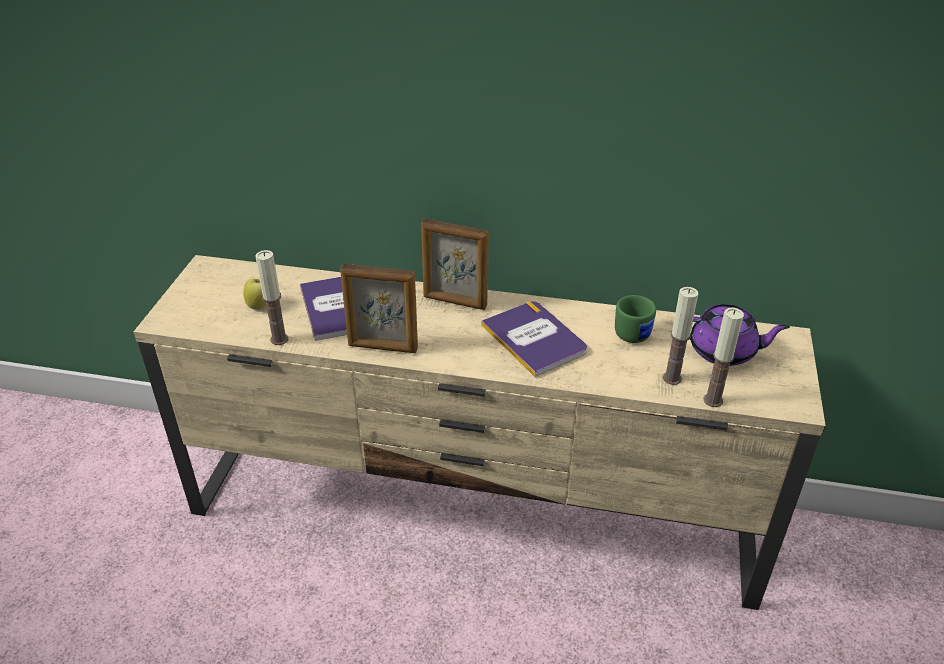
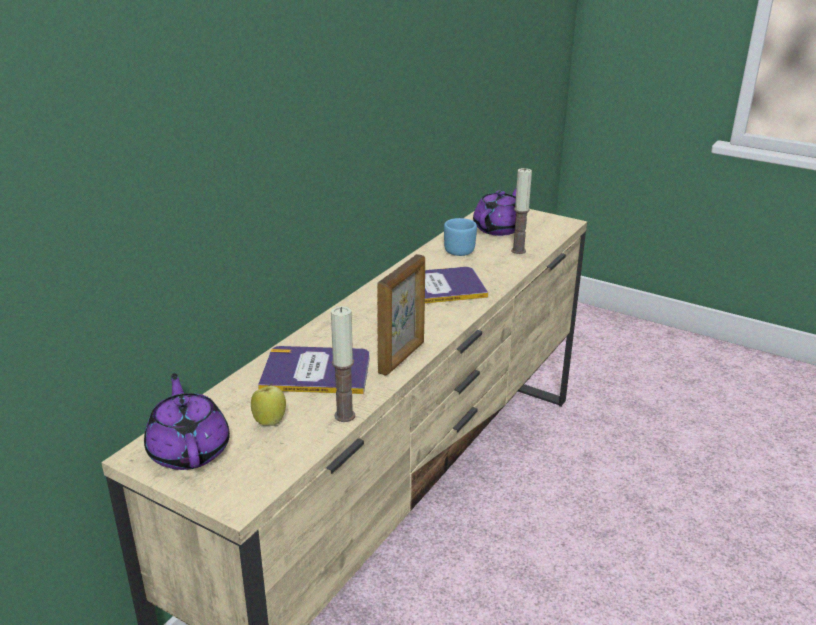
camera: 70 degrees left, 10 degrees down
(215, 283) = (189, 450): none -> purple teapot
(455, 302) = (358, 310): picture frame -> none
(636, 332) = (457, 249): green mug -> blue mug
(713, 400) = (548, 244): candle -> none

